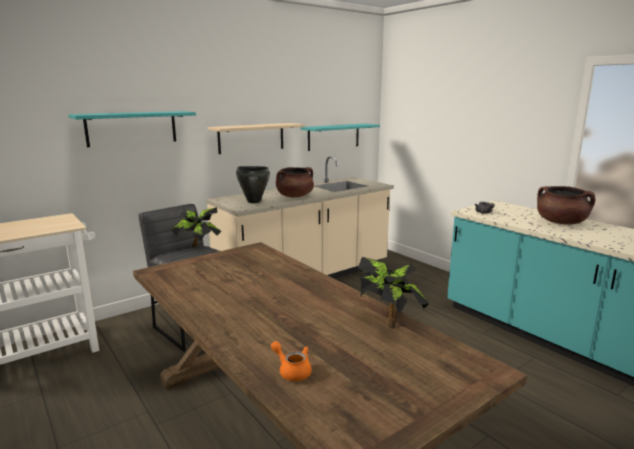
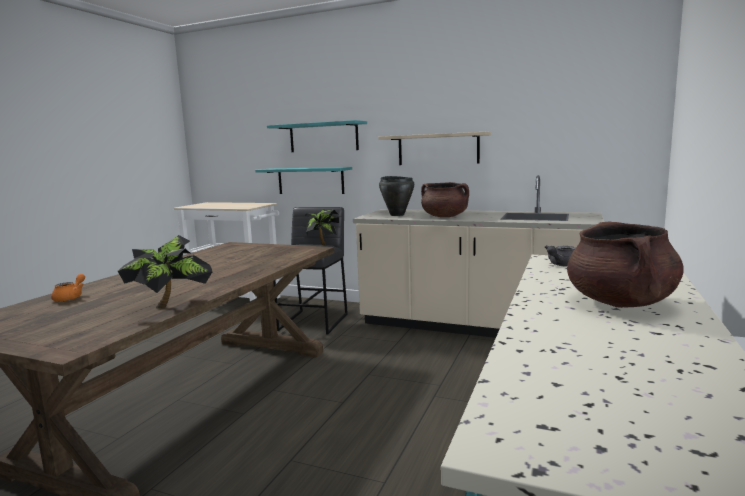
camera: 60 degrees right, 5 degrees down
(333, 136) = (565, 151): turquoise shelf -> turquoise shelf (310, 180)

